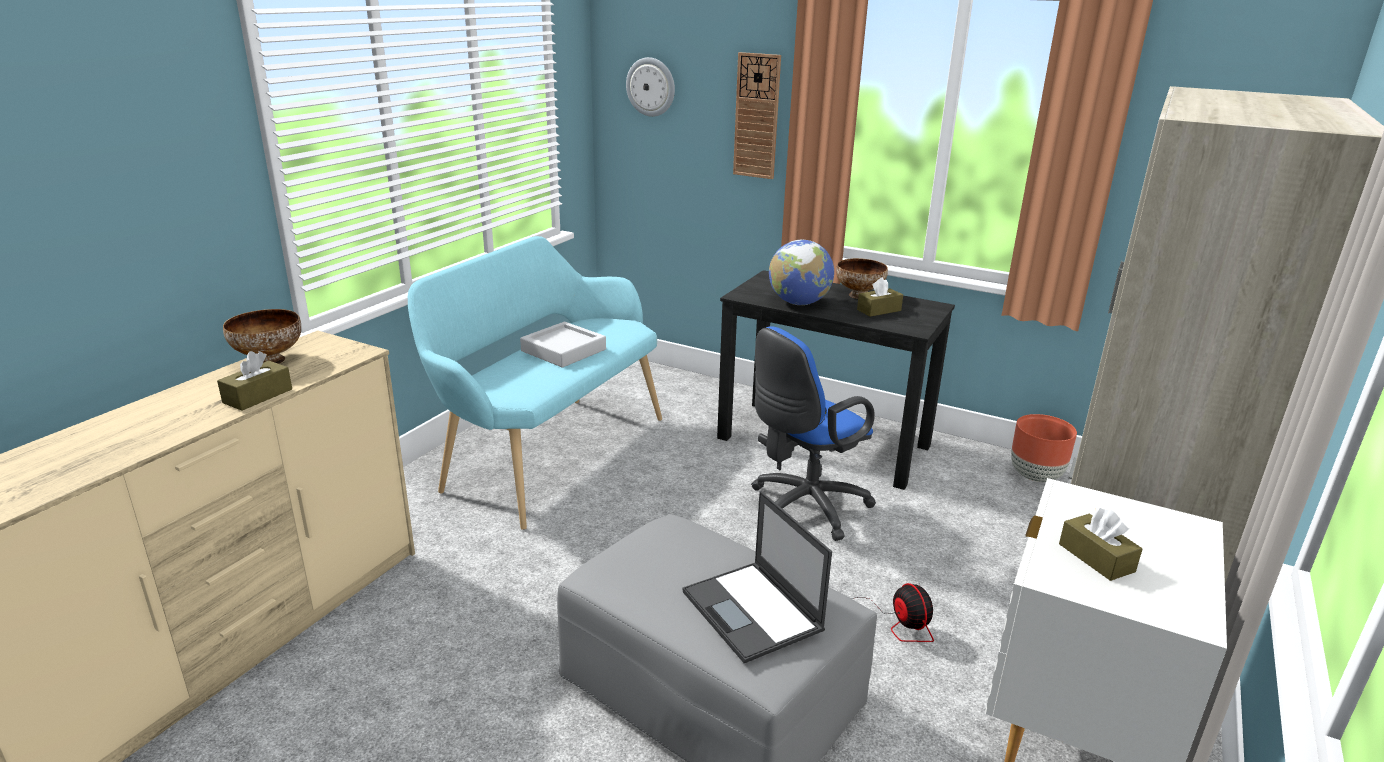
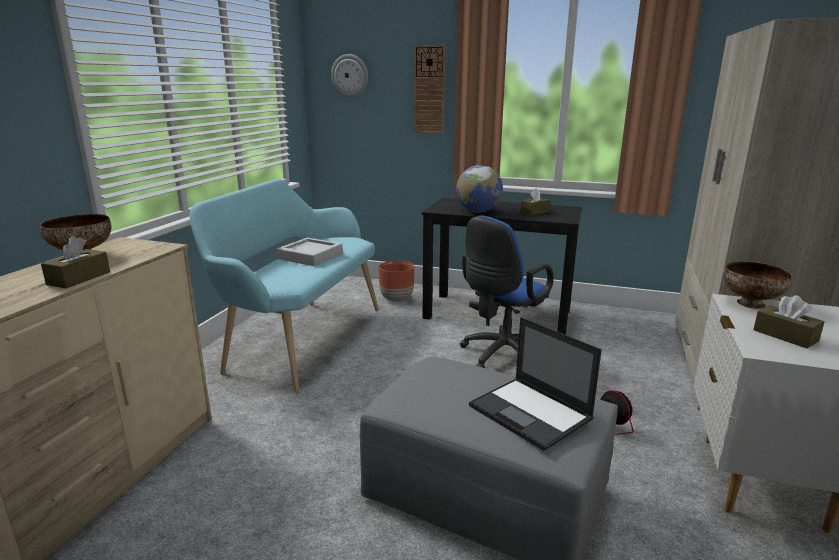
camera: 10 degrees left, 5 degrees down
(859, 295) = (515, 205): bowl -> bowl (749, 303)
(1035, 476) = (646, 321): brown planter -> brown planter (396, 299)

